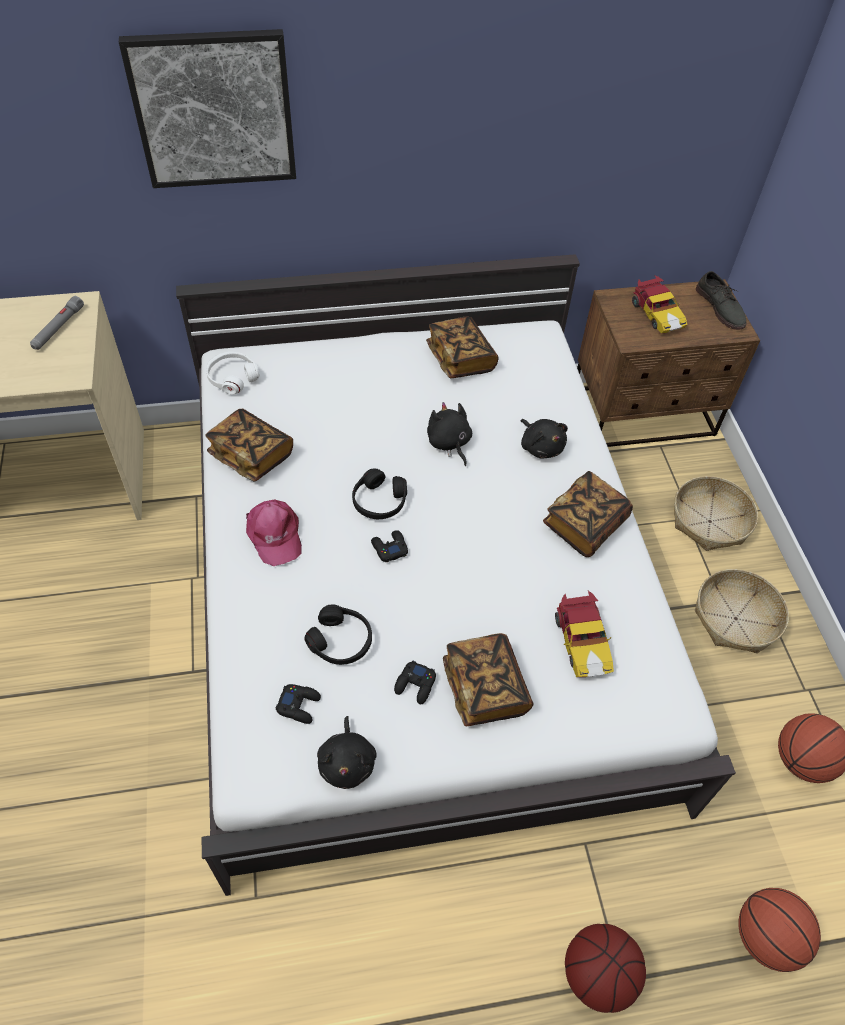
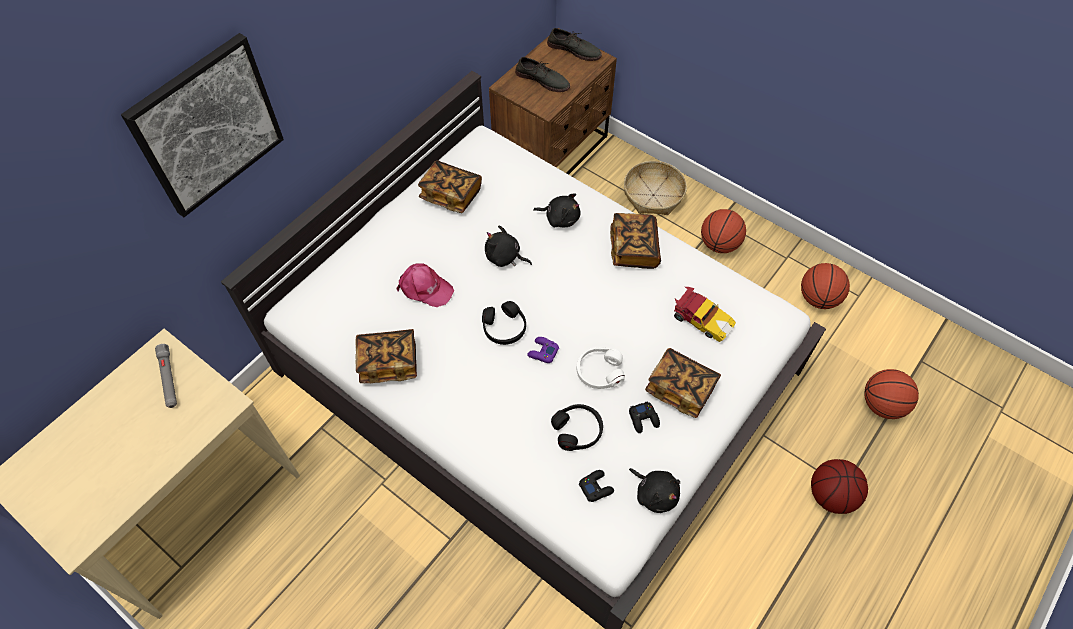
camera: 40 degrees left, 5 degrees up
(232, 377) = (311, 320): white headphones -> white headphones (599, 371)
(274, 535) = (464, 401): pink cap -> pink cap (425, 288)
(389, 548) = (542, 352): black game controller -> purple game controller
(656, 314) = (542, 79): toy car -> grey shoe
(736, 618) = (719, 244): basket -> basketball

